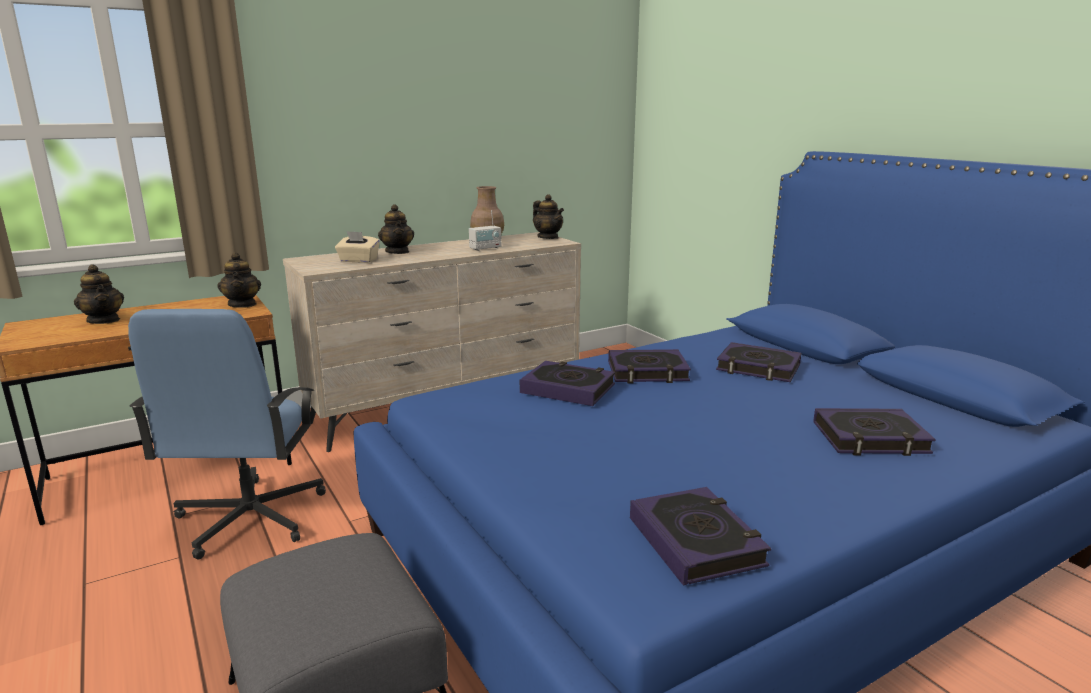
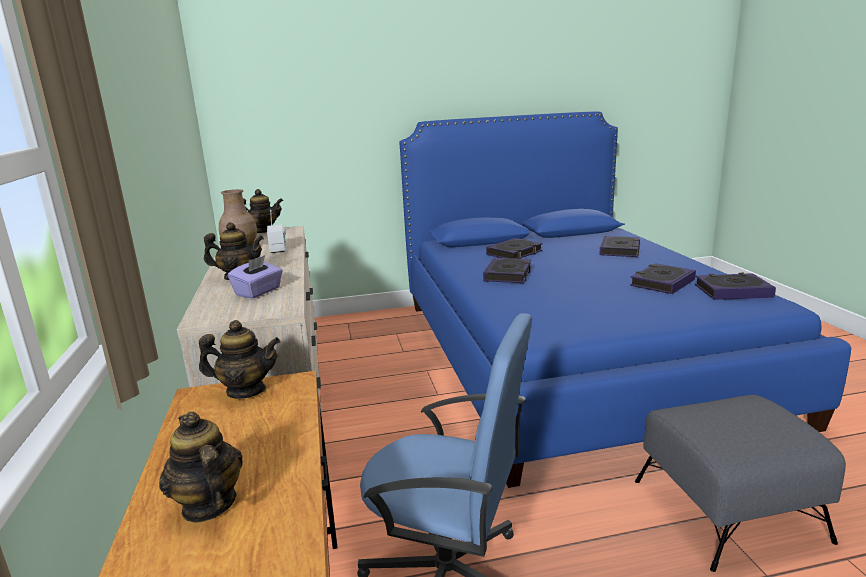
camera: 70 degrees left, 0 degrees up
(104, 320) = (208, 505): teapot -> teapot turned 105 degrees counterclockwise
(358, 260) = (258, 292): beige tissue box -> purple tissue box
(568, 389) = (534, 294): book -> book (662, 283)

